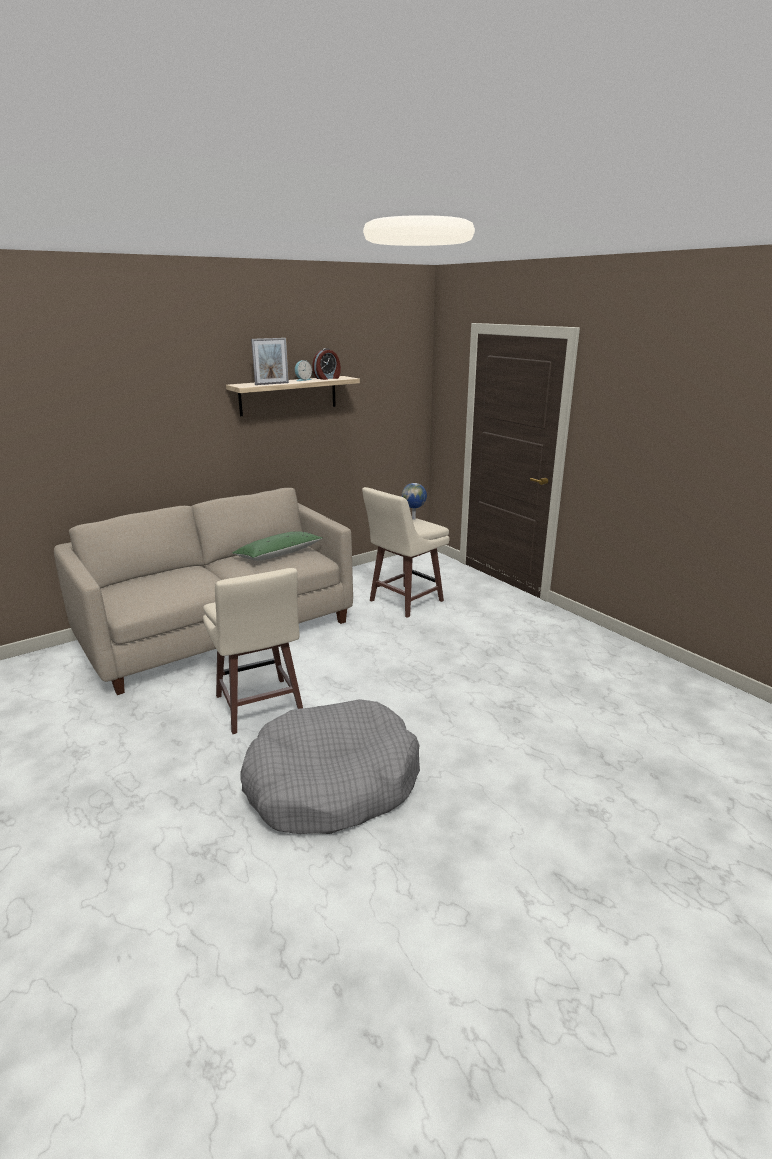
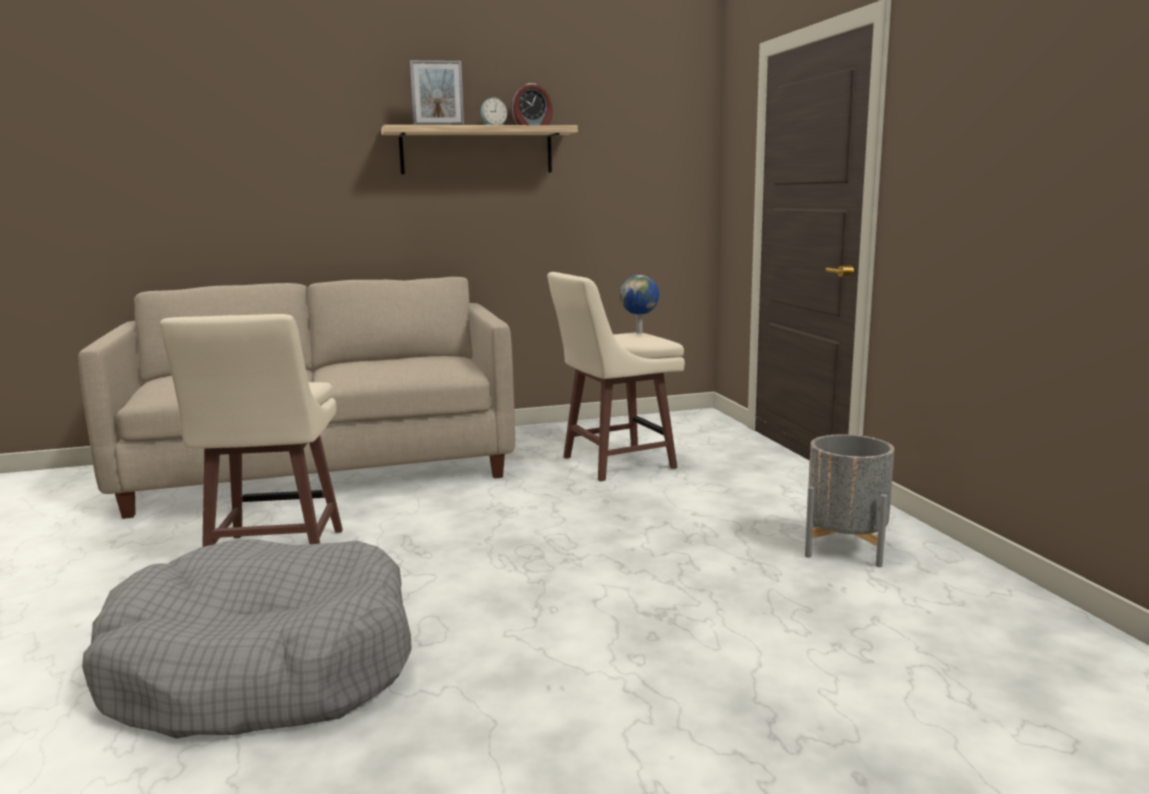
camera: 20 degrees right, 10 degrees down
(278, 554) = (412, 361): green pillow -> none
(569, 646) = (845, 548): none -> grey planter

